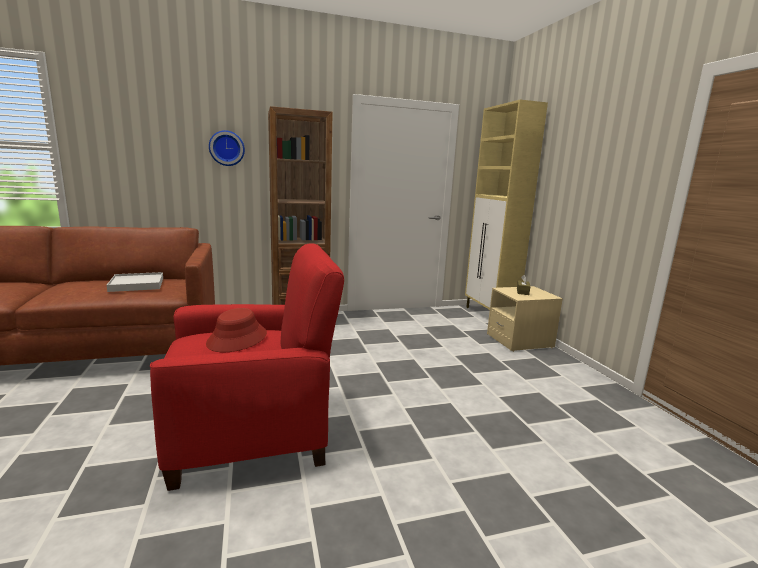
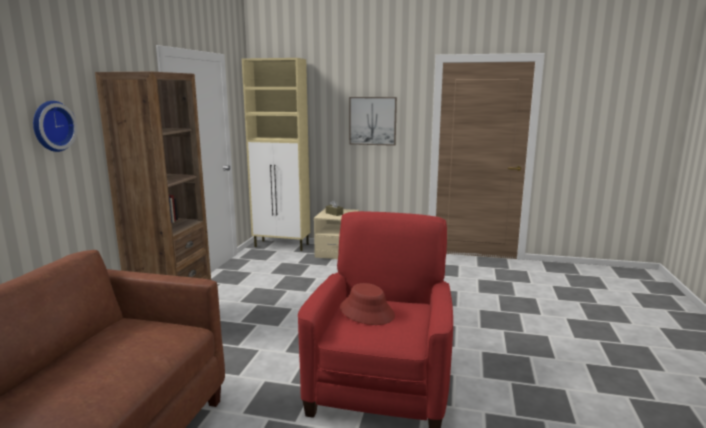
camera: 60 degrees left, 0 degrees up
(137, 284) = (123, 347): white tray -> none
(599, 179) = (372, 121): none -> picture

